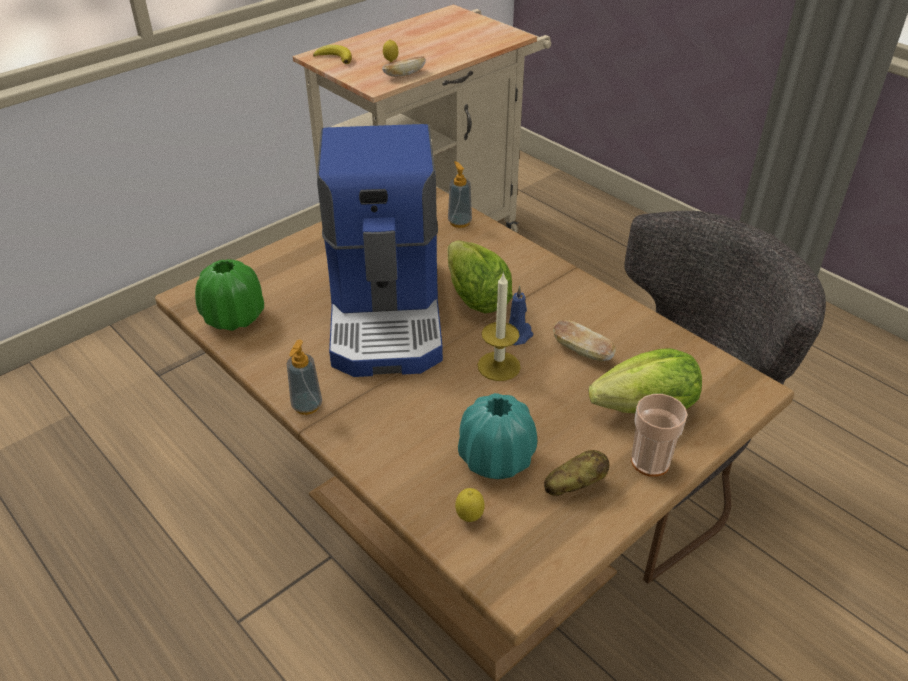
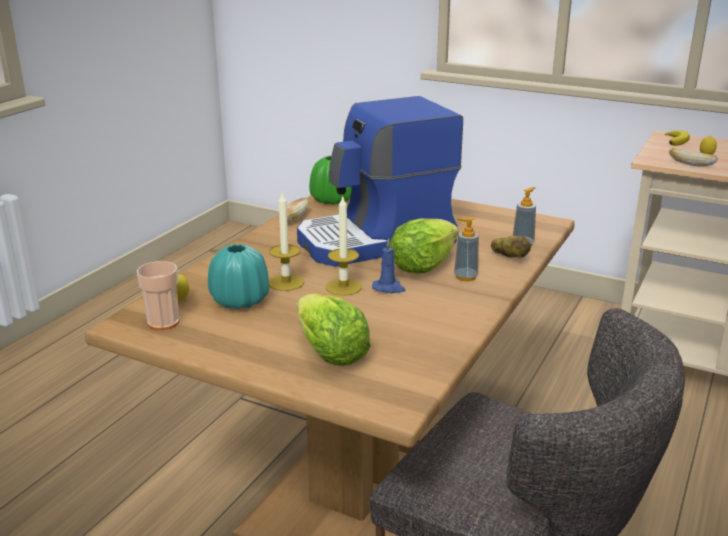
camera: 70 degrees right, 15 degrees down
(307, 406) = (261, 235): soap dispenser -> soap dispenser (465, 277)
(464, 409) = (286, 282): none -> candle
(574, 485) = (225, 333): potato -> potato (510, 257)
(582, 352) = (387, 317): bread -> bread (293, 219)
(650, 462) = (265, 361): cup -> cup (163, 322)

